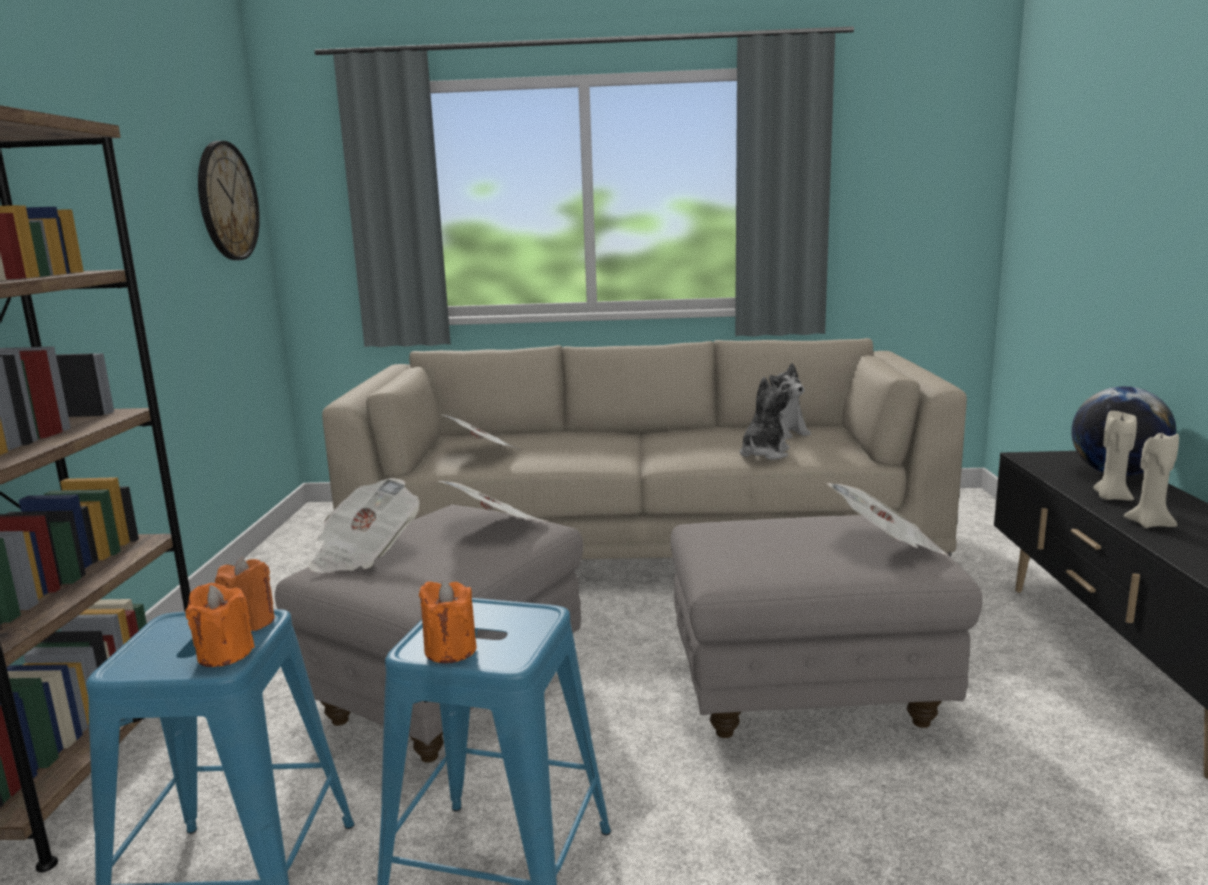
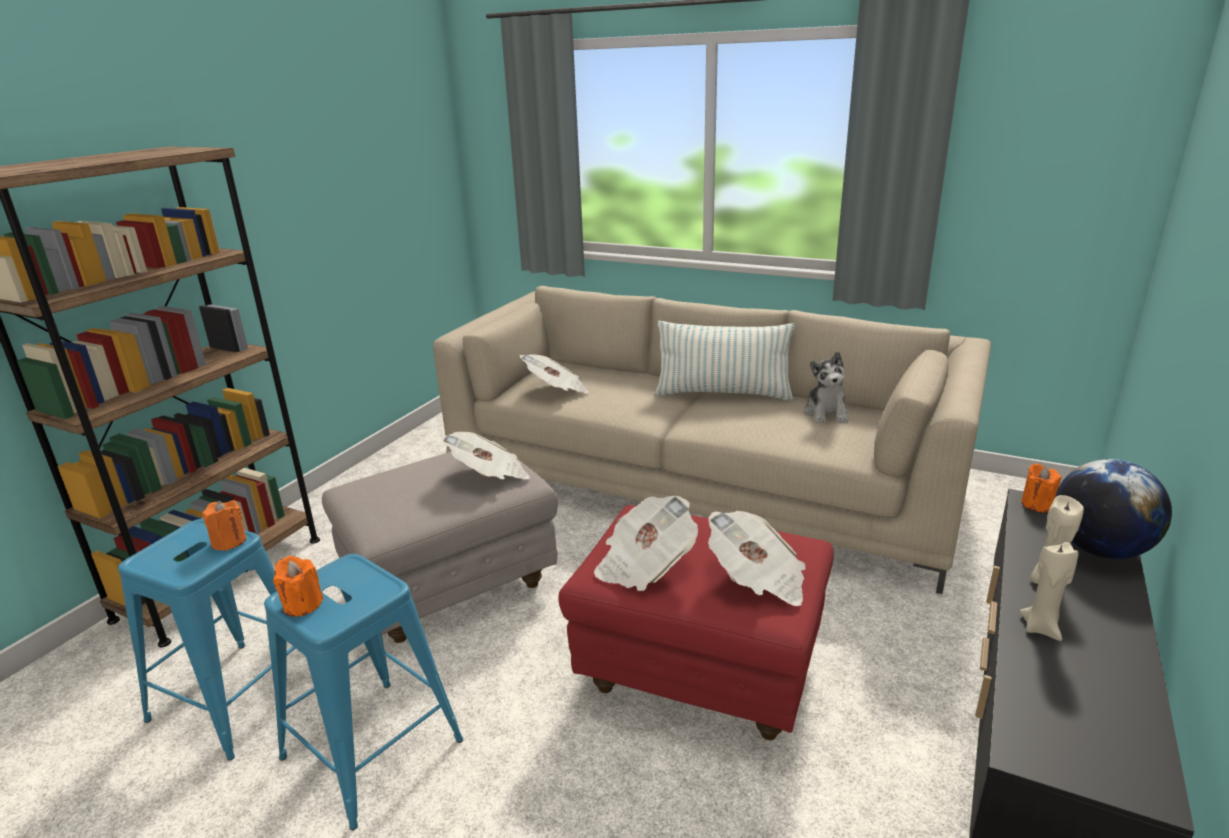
camera: 25 degrees right, 10 degrees up
(224, 654) = (193, 566): orange candle -> orange candle (1037, 504)
(227, 201) = (411, 151): wall clock -> none
(365, 554) = (384, 481): newspaper -> newspaper (644, 565)
(666, 434) = (723, 394): none -> pillow
(763, 454) = (778, 438): plush toy -> none
(807, 694) = (701, 674): grey ottoman -> red ottoman

